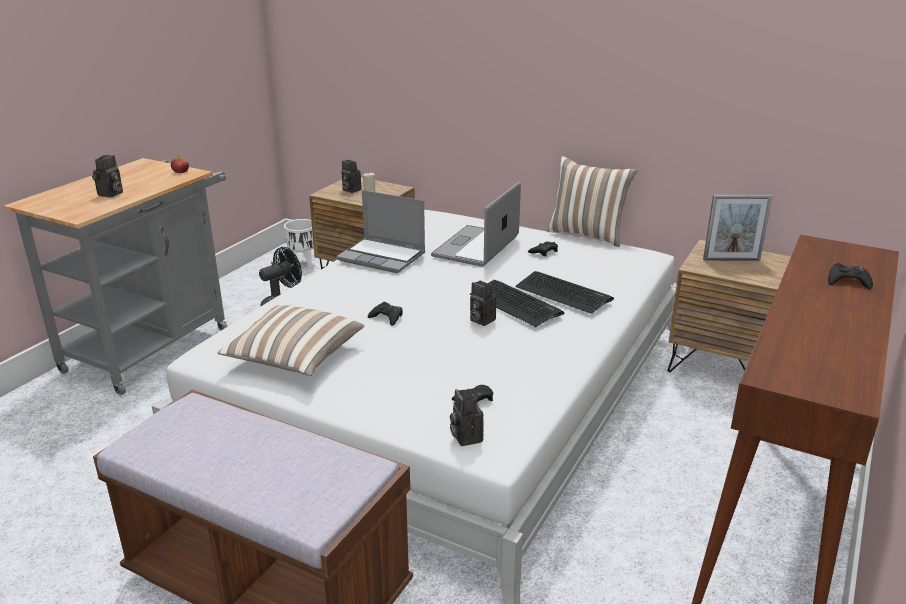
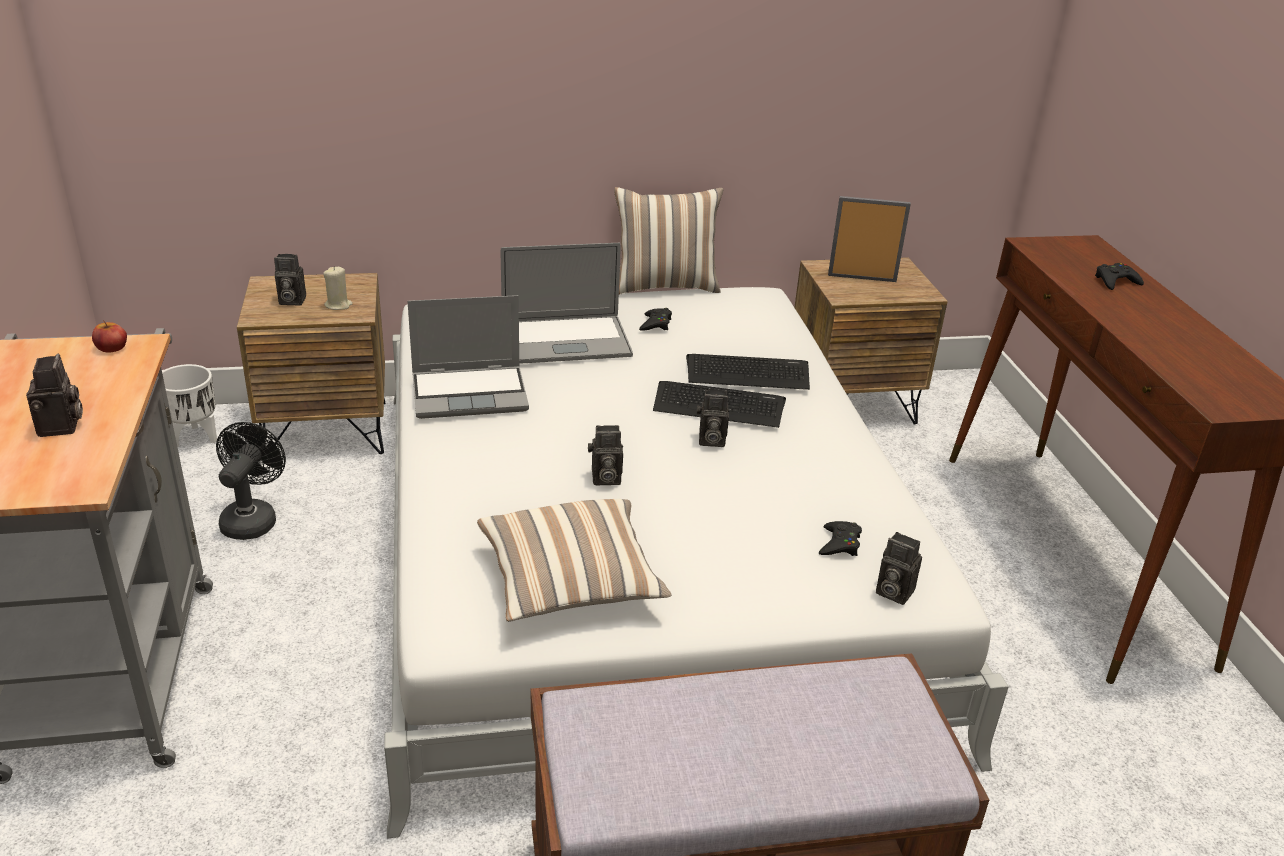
camera: 40 degrees left, 5 degrees up
(387, 317) = (604, 479): black game controller -> camera
(476, 246) = (566, 340): laptop -> laptop turned 90 degrees counterclockwise
(731, 260) = (862, 278): picture frame -> picture frame turned 135 degrees counterclockwise

